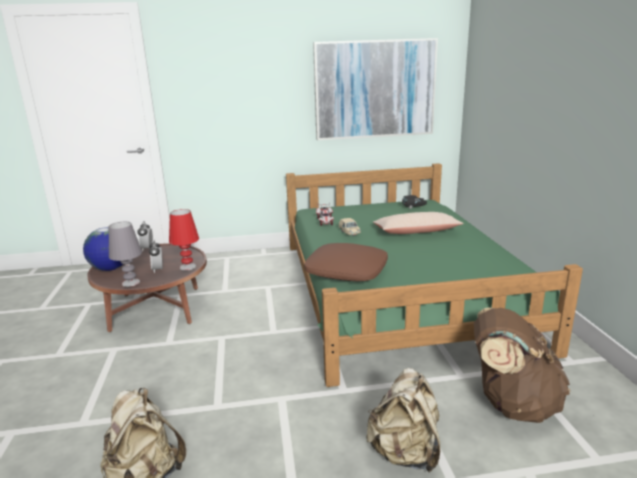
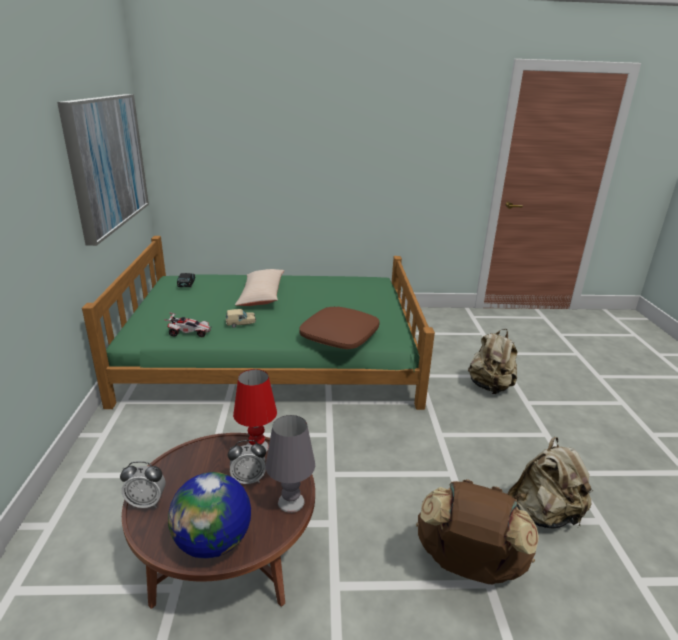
camera: 85 degrees left, 5 degrees up
(511, 403) = (440, 343): brown backpack -> brown backpack (468, 565)

